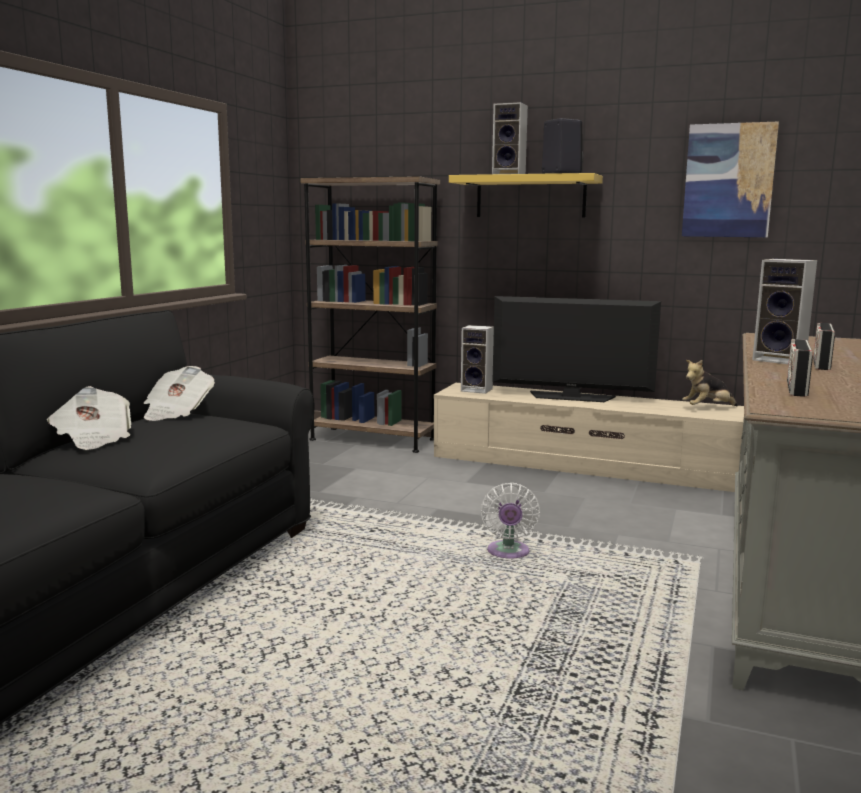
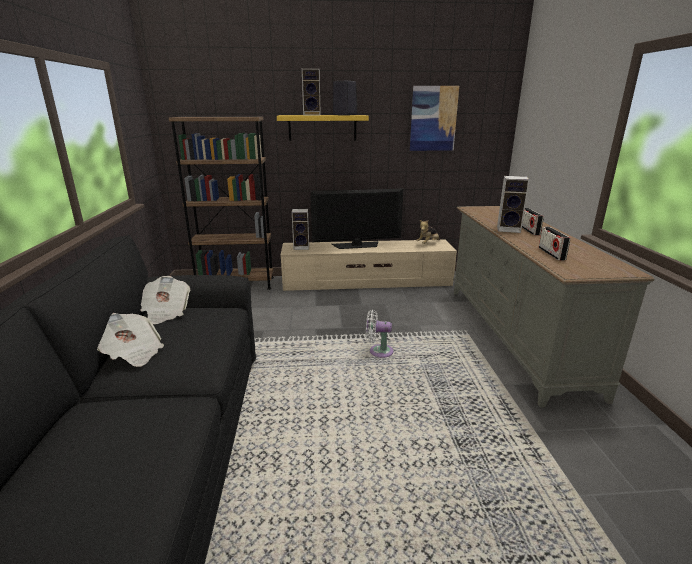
camera: 25 degrees left, 10 degrees up
(508, 553) = (378, 351): white fan -> white fan turned 120 degrees clockwise

